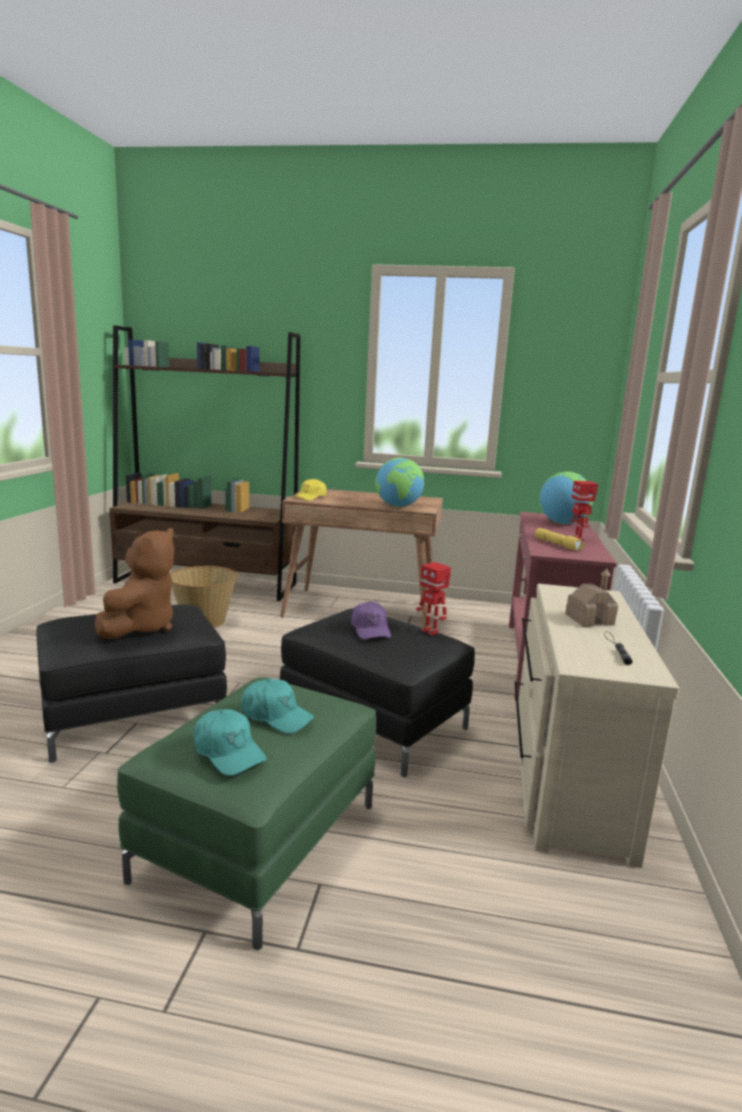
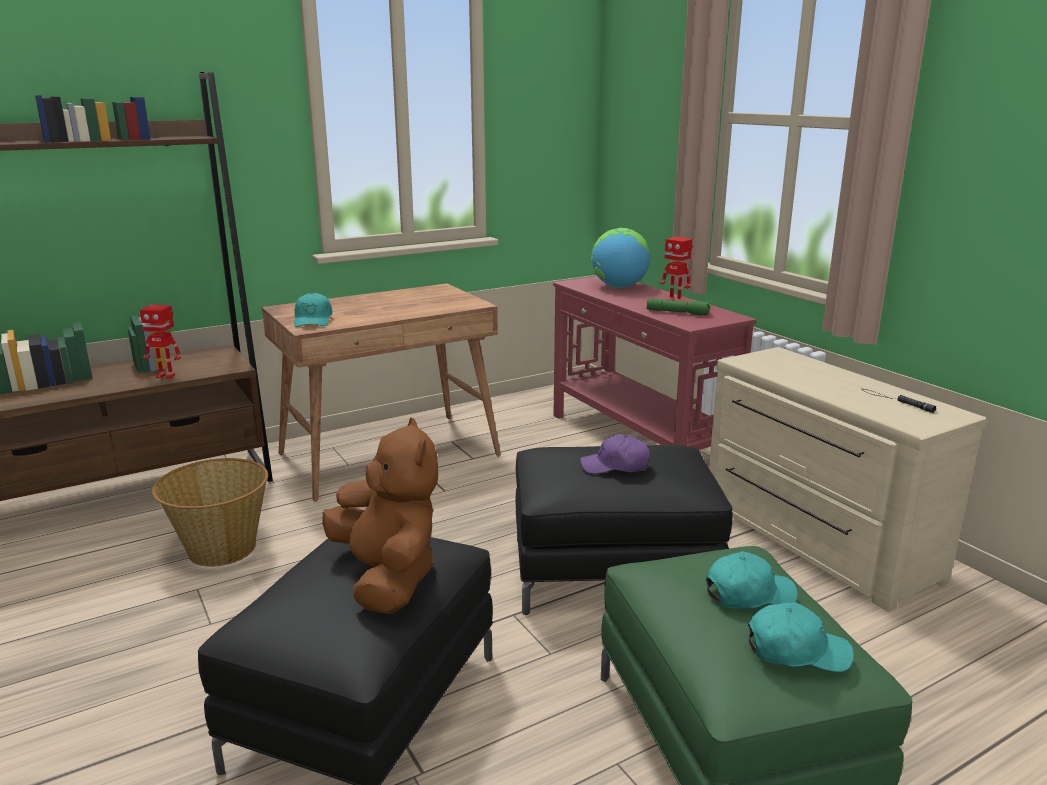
camera: 40 degrees left, 5 degrees up
(310, 497) = (313, 320): yellow cap -> turquoise cap
(370, 629) = (615, 466): purple cap -> purple cap turned 150 degrees clockwise
(398, 506) = (440, 307): globe -> none
(430, 631) = (659, 445): toy robot -> toy robot (166, 376)
(558, 545) = (678, 313): yellow flashlight -> green flashlight
(589, 619) = (827, 382): toy house -> none

